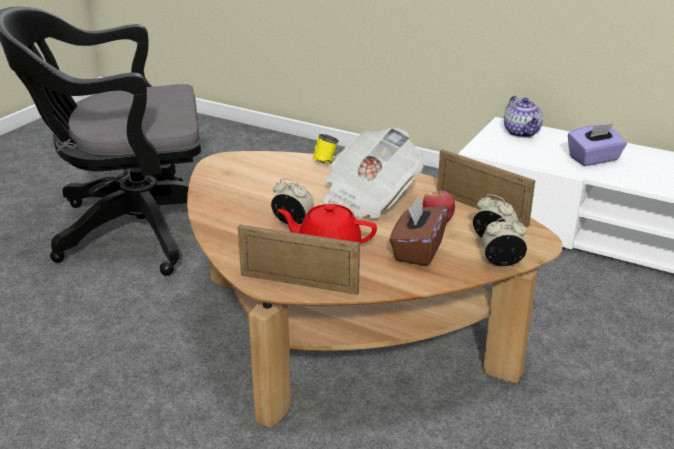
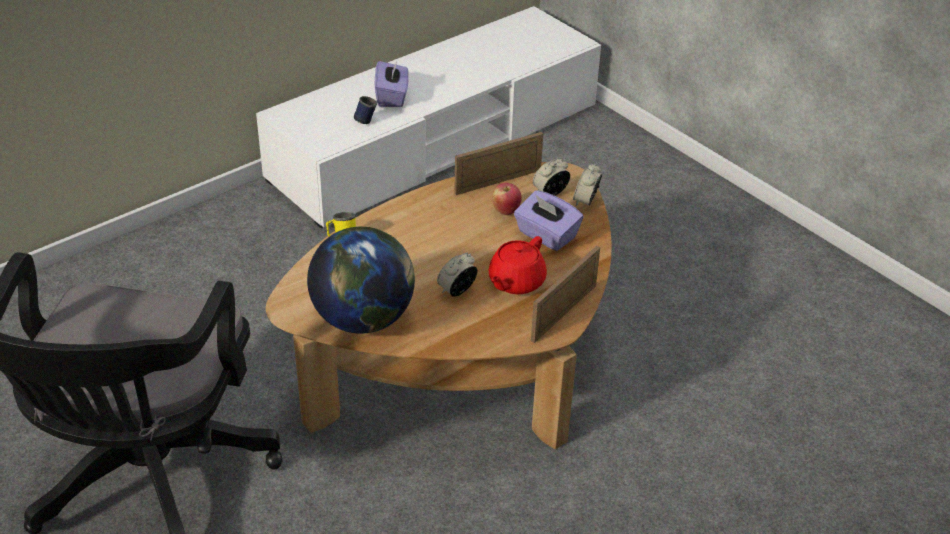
camera: 70 degrees left, 10 degrees up
(226, 190) = (363, 319): none -> globe
(367, 199) = (441, 236): newspaper -> none
(417, 250) = (546, 235): brown tissue box -> purple tissue box
(522, 133) = (307, 112): teapot -> none
(543, 156) = (365, 119): none -> blue mug

